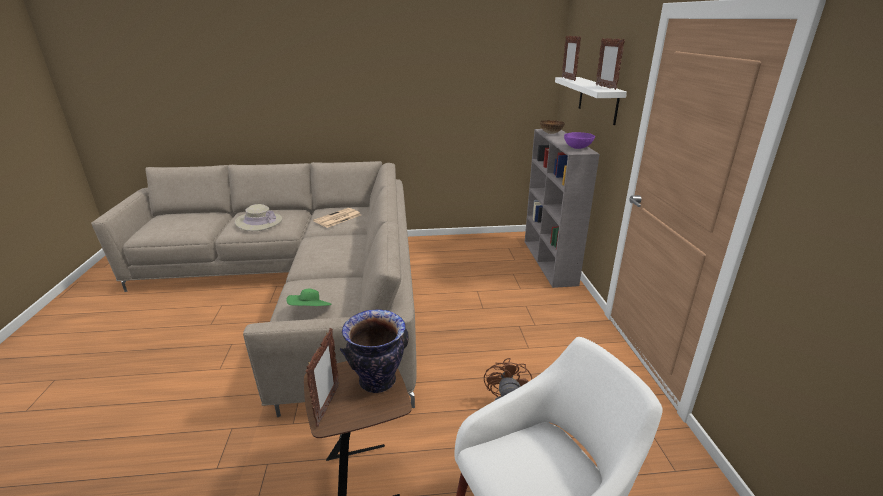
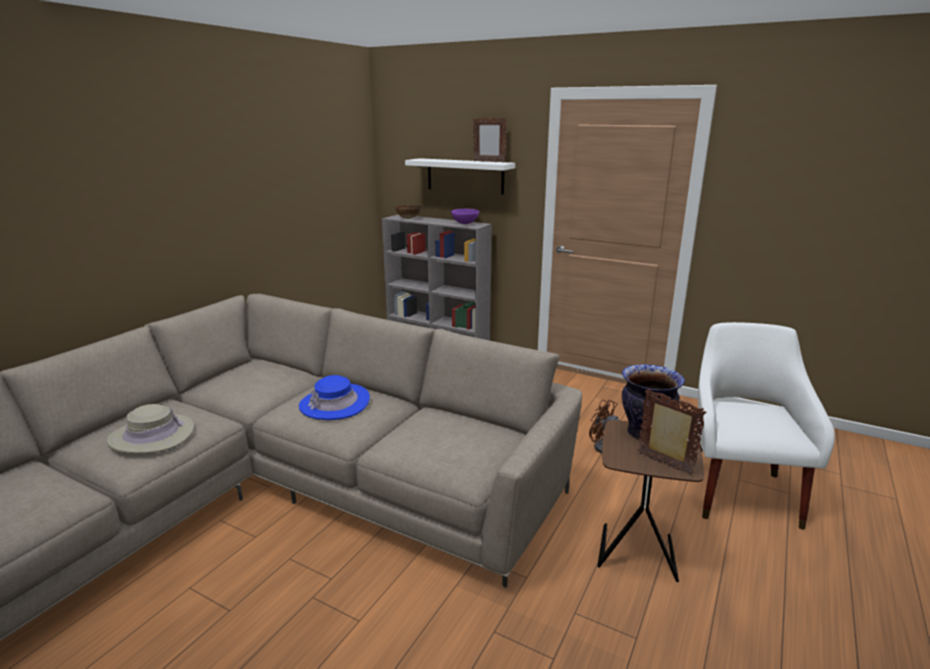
camera: 55 degrees left, 5 degrees down
(310, 311) = (465, 450): green hat -> none
(334, 247) = (335, 403): none -> blue hat
(337, 218) = (255, 383): newspaper -> none
(568, 79) = (427, 160): picture frame -> none

